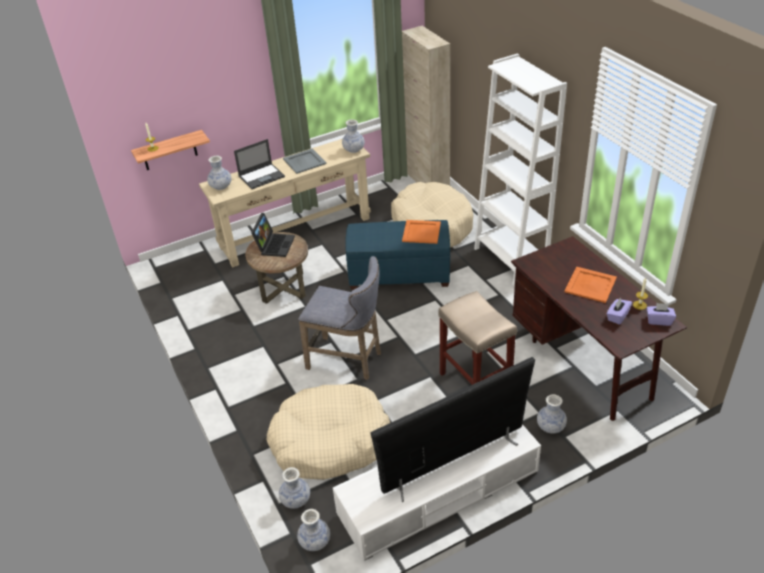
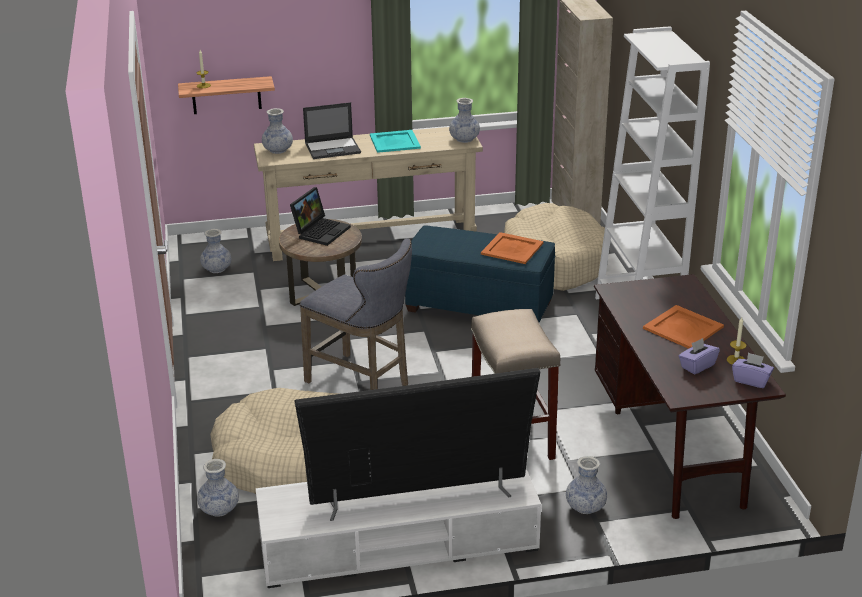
camera: 15 degrees right, 10 degrees down
(304, 161) = (395, 141): grey tray -> turquoise tray
(315, 541) = (219, 555): vase -> vase (217, 269)

